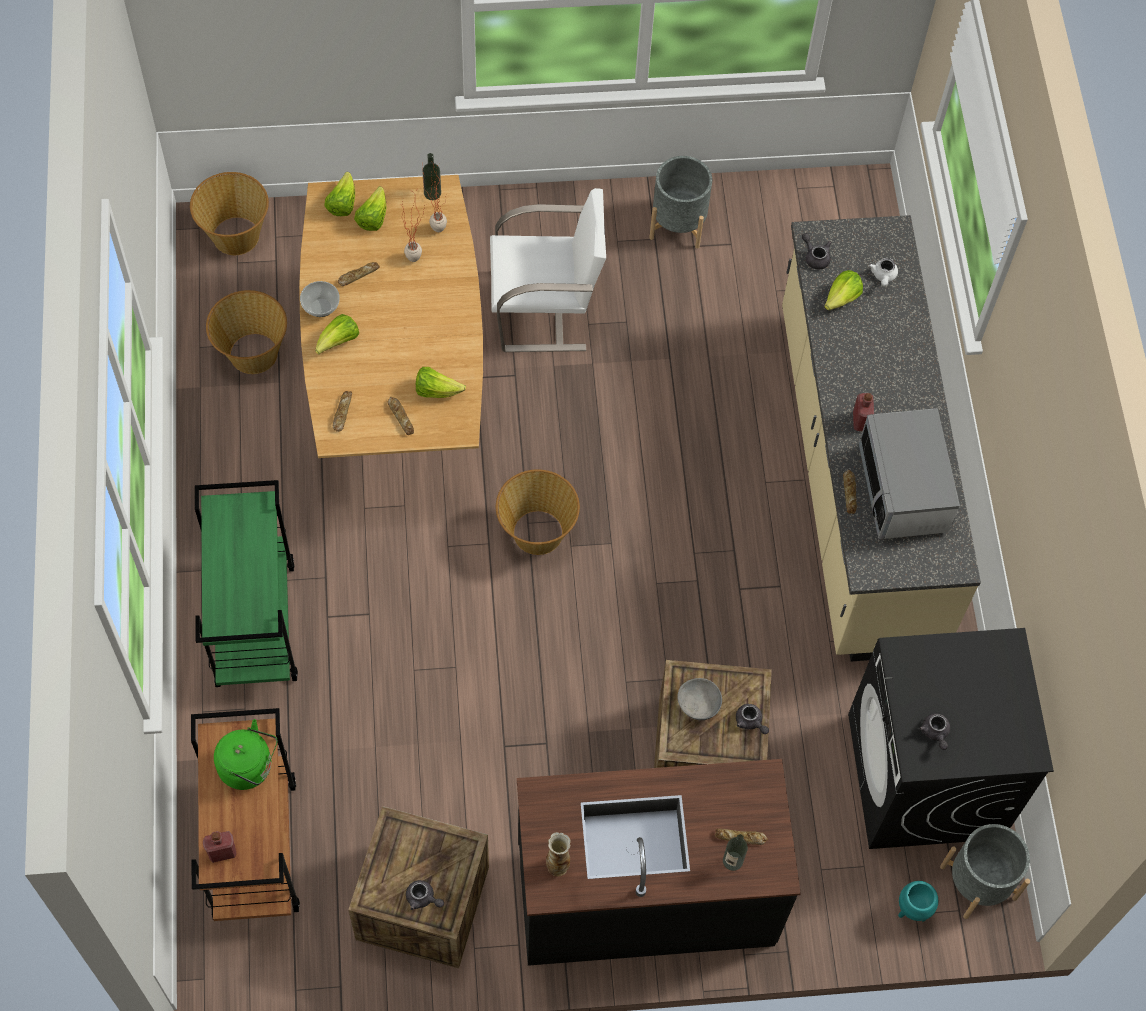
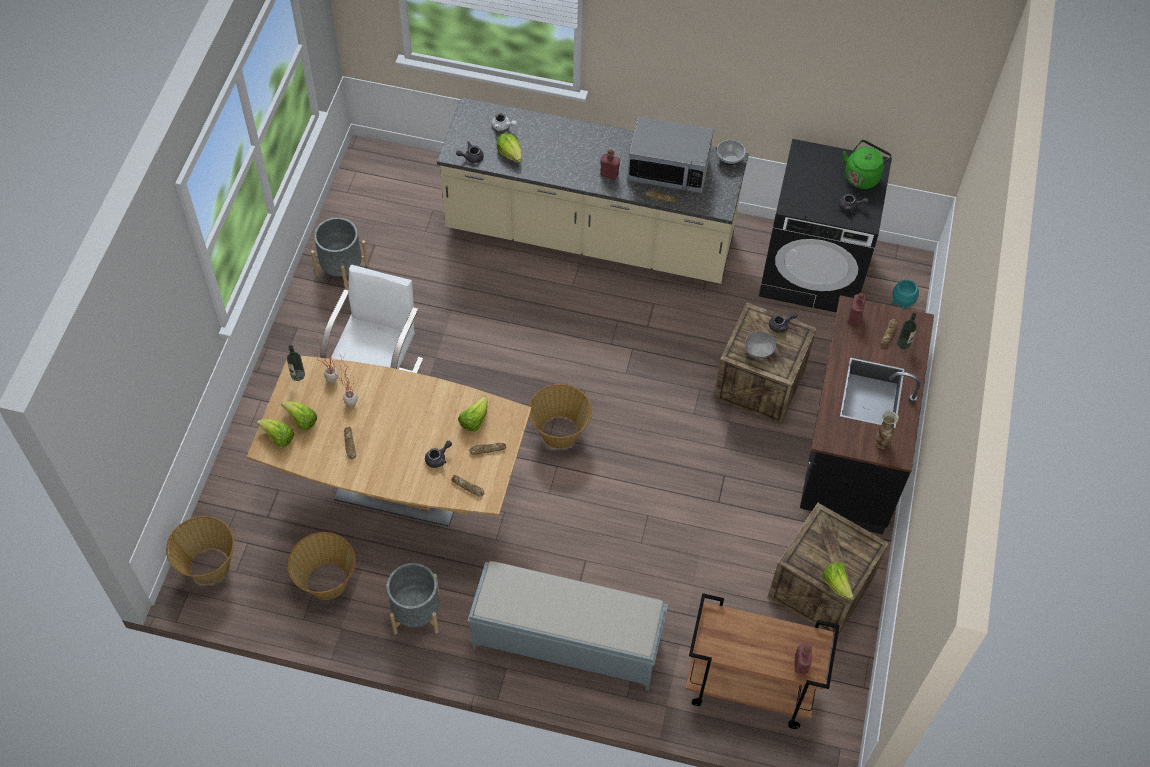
camera: 70 degrees left, 5 degrees down
(249, 767) = (738, 629): green kettle -> green kettle (863, 176)
(254, 623) = (565, 641): green cart -> grey bench
(321, 307) = (367, 477): bowl -> bowl (729, 159)
(338, 342) = (404, 473): lettuce -> lettuce (836, 584)
(423, 898) = (854, 555): grey teapot -> grey teapot (438, 458)
(752, 786) = (854, 317): none -> red bottle
(978, 882) = (890, 267): grey planter -> grey planter (416, 613)

